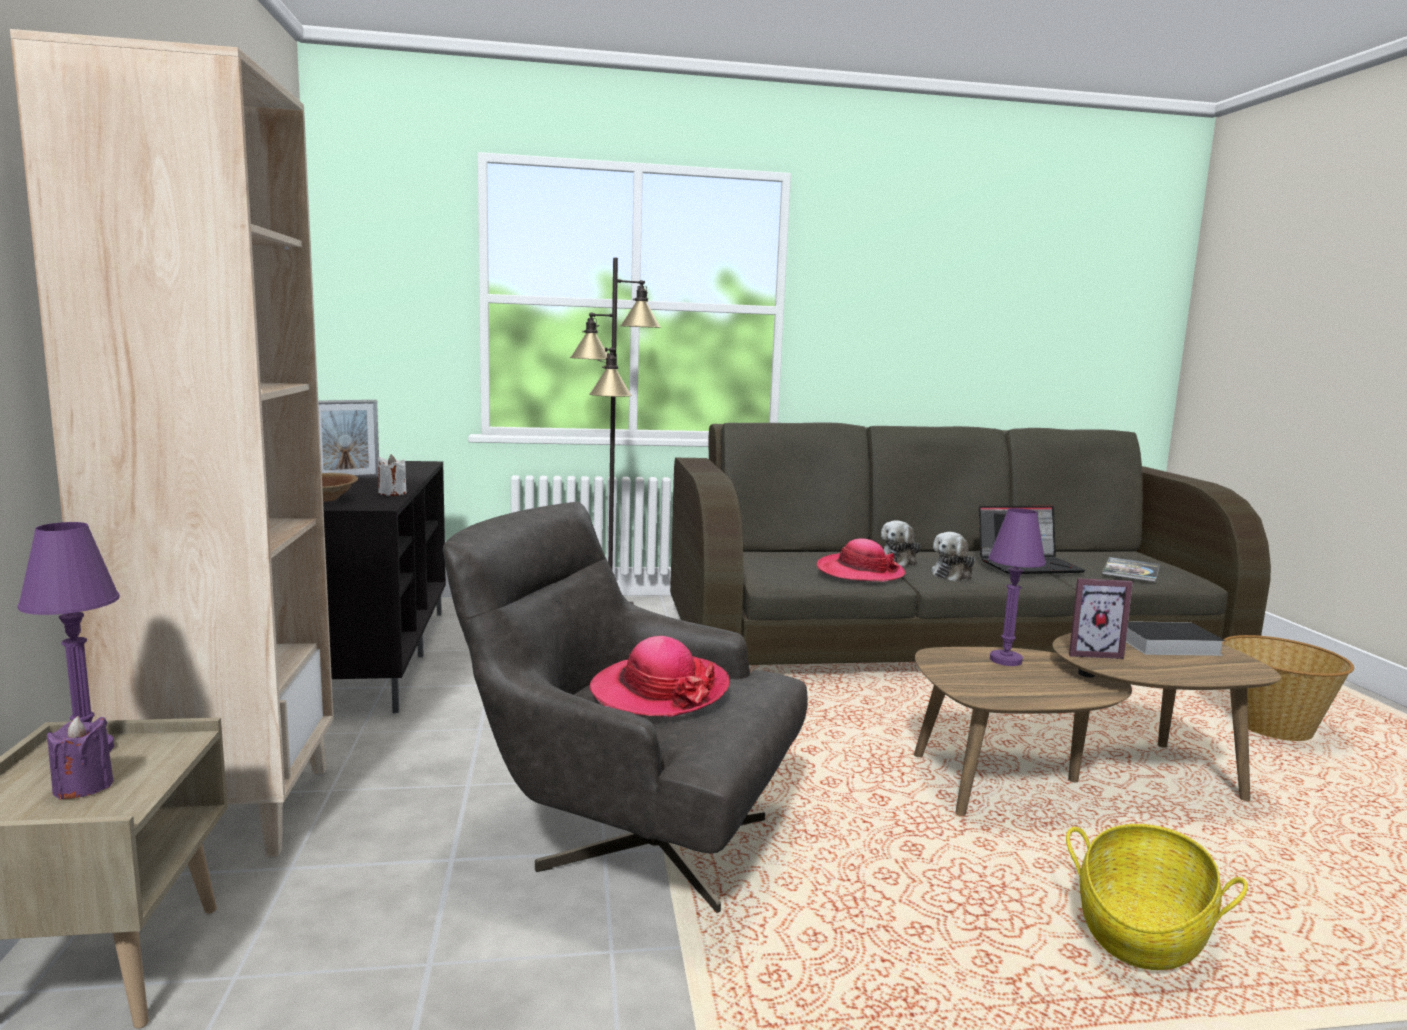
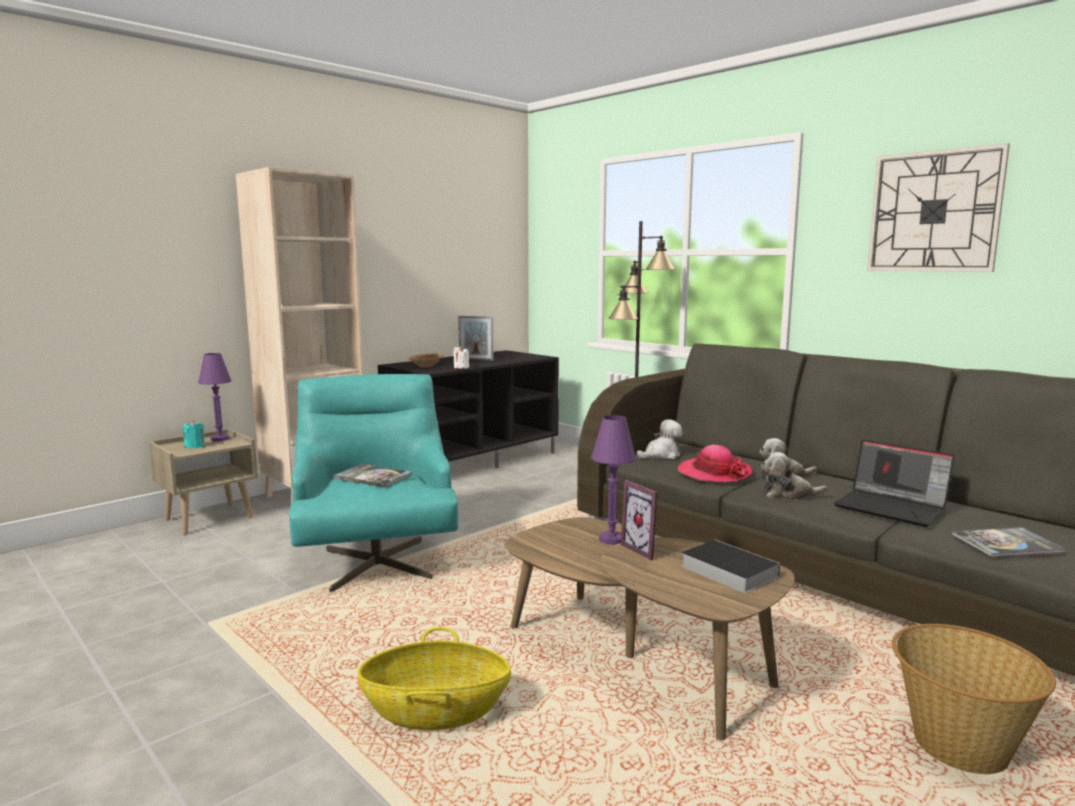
camera: 55 degrees right, 0 degrees up
(83, 787) = (195, 446): purple candle -> turquoise candle
(628, 838) = (376, 558): grey armchair -> turquoise armchair
(659, 691) = (373, 477): hat -> book
(760, 568) = (661, 455): none -> plush toy
(924, 279) = (934, 212): none -> wall clock

